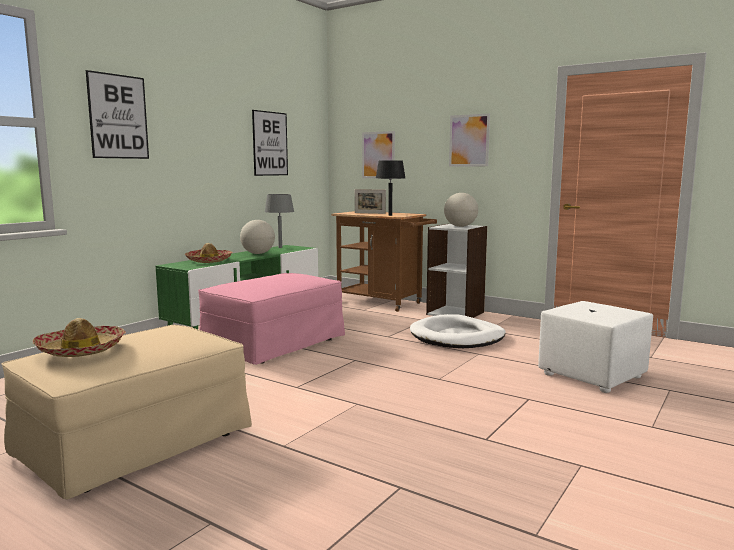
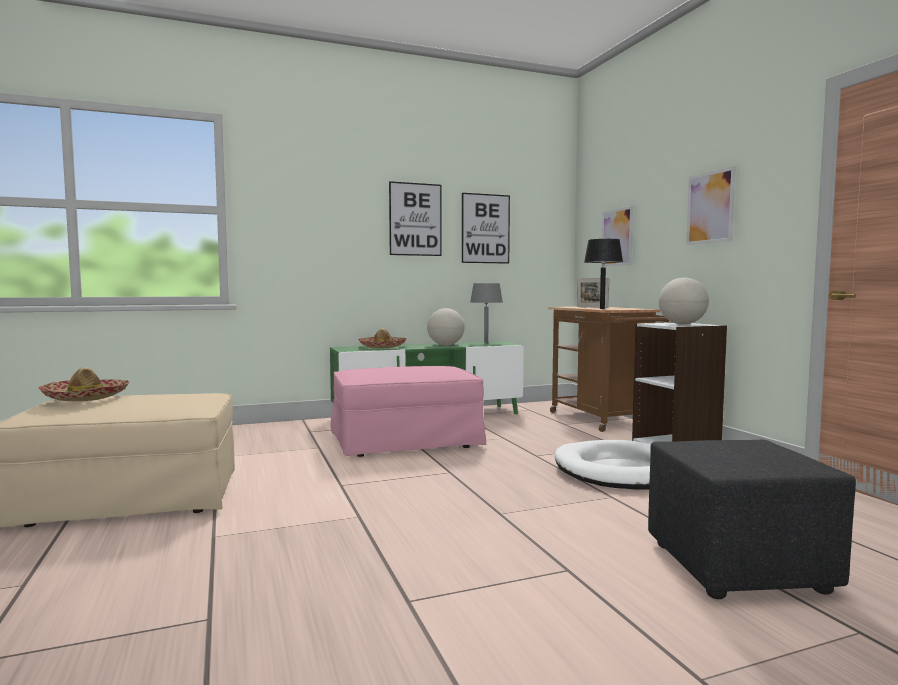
camera: 35 degrees right, 5 degrees down
(118, 116) = (299, 203): picture -> picture (415, 219)
(593, 376) = (740, 568): white ottoman -> black ottoman

